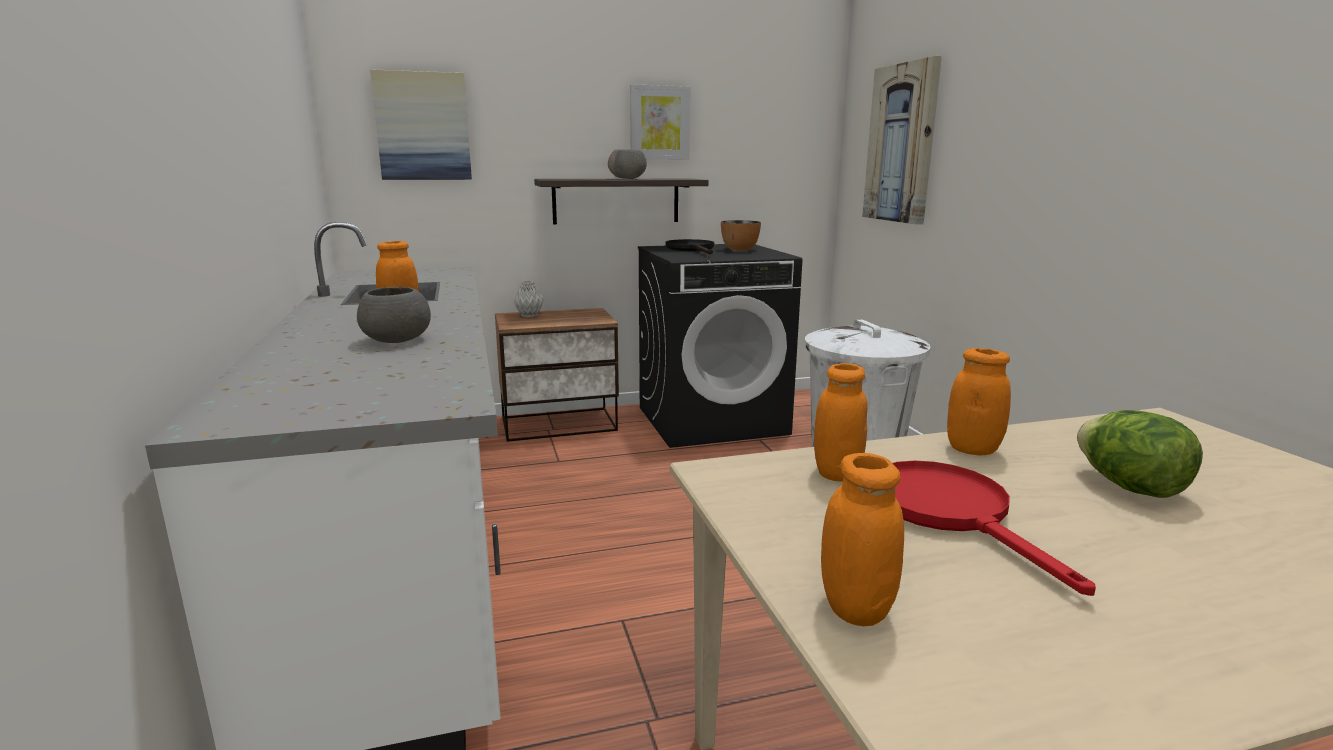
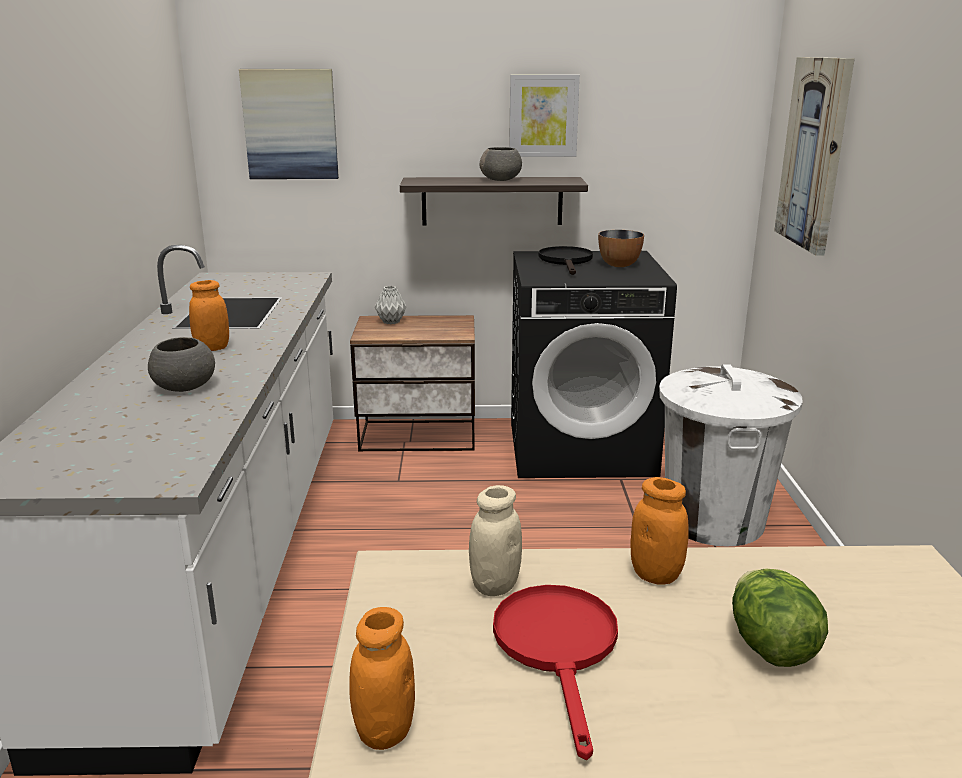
camera: 15 degrees right, 5 degrees up
(837, 473) = (495, 585): orange jar -> beige jar

